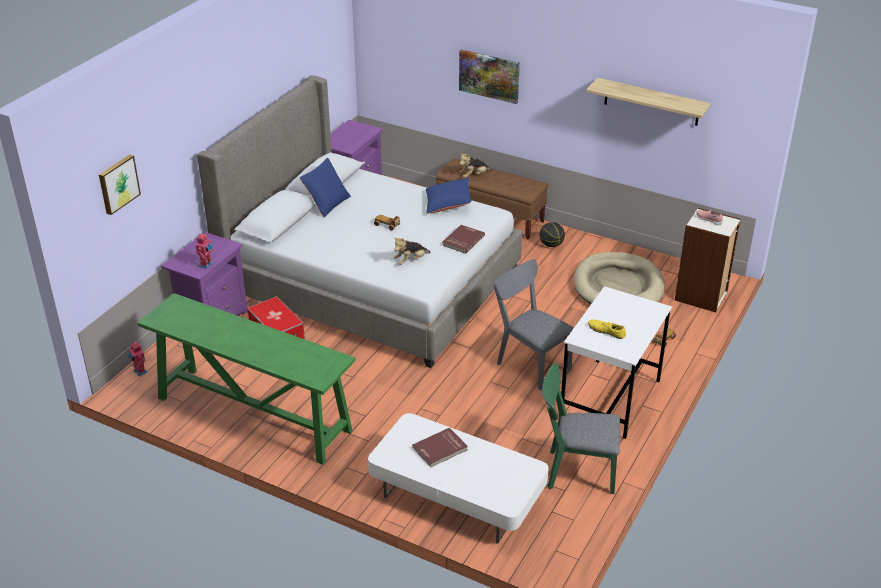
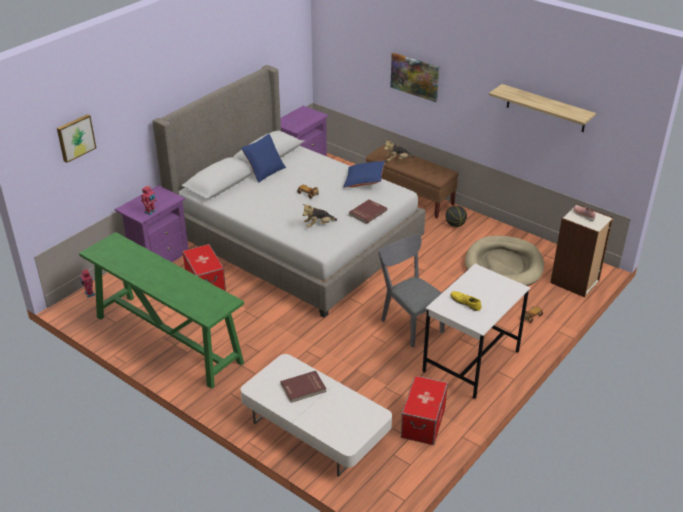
camera: 10 degrees right, 0 degrees up
(575, 471) = (423, 422): green chair -> storage box

